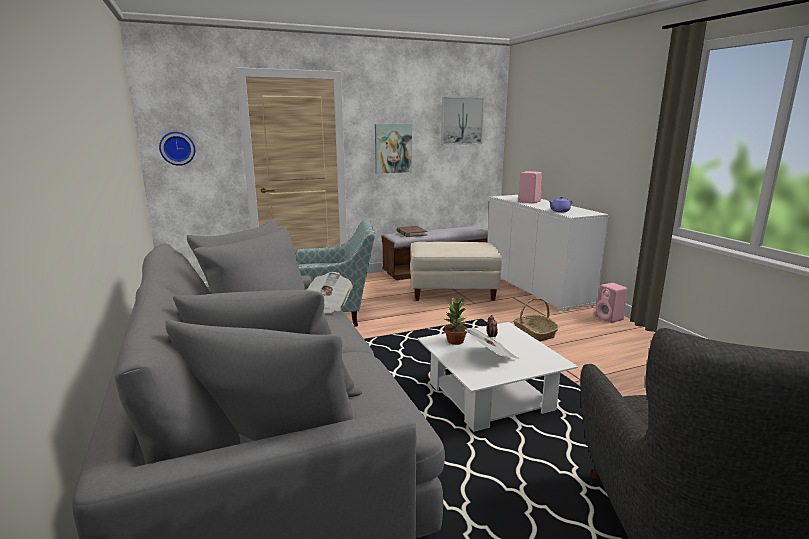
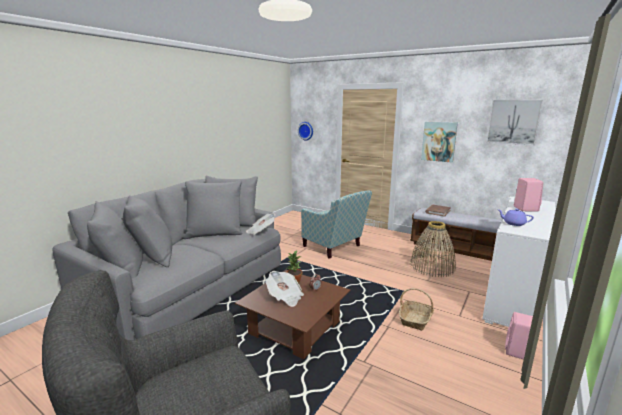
camera: 55 degrees right, 0 degrees up
(452, 291) = (432, 266): beige ottoman -> basket
(490, 397) = (295, 328): white coffee table -> brown coffee table

